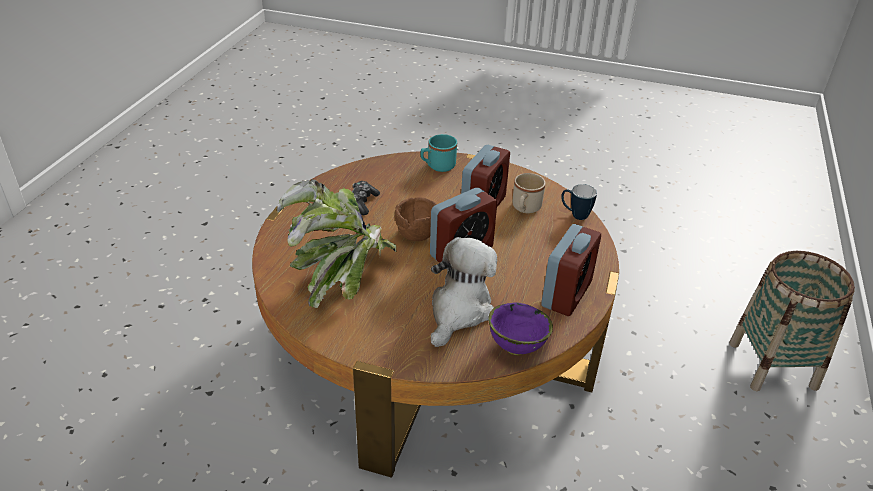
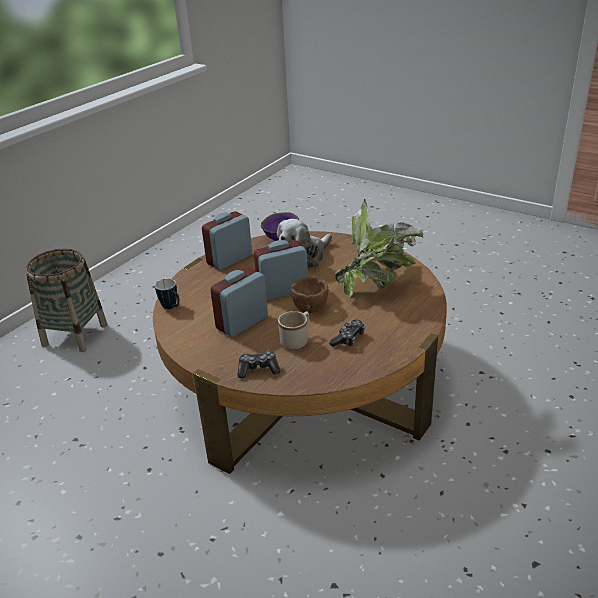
camera: 160 degrees left, 5 degrees down
(437, 166) = (258, 369): turquoise mug -> game controller
(525, 209) = (208, 317): beige mug -> beige mug (297, 340)

